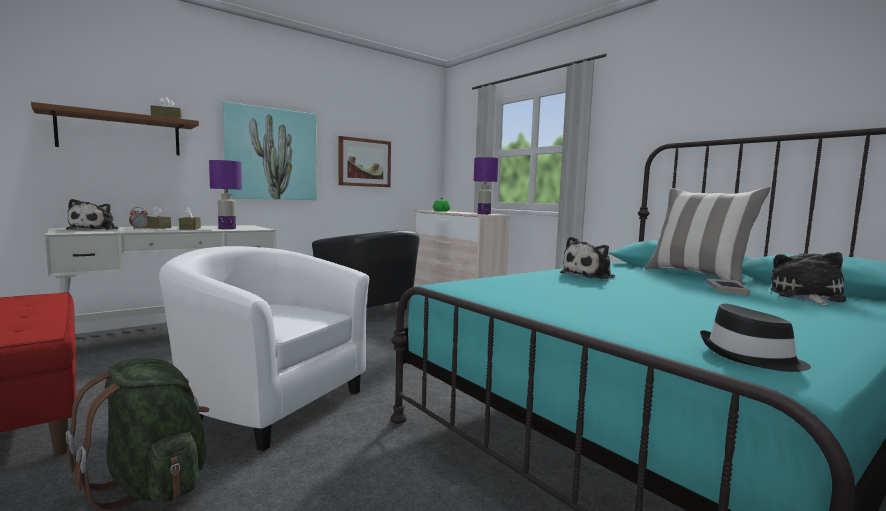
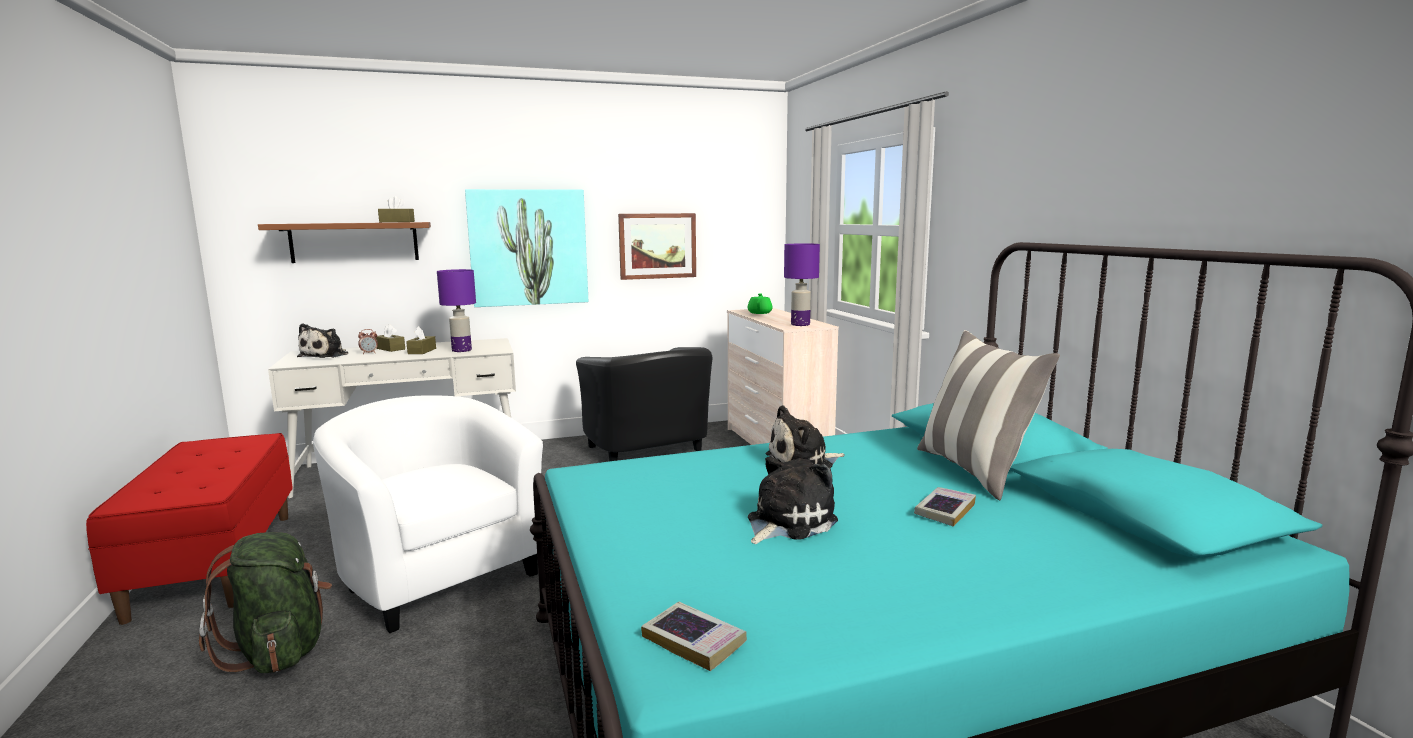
camera: 20 degrees right, 5 degrees up
(750, 357) = (693, 641): black hat -> book
(806, 296) = (1050, 536): plush toy -> plush toy (787, 522)

